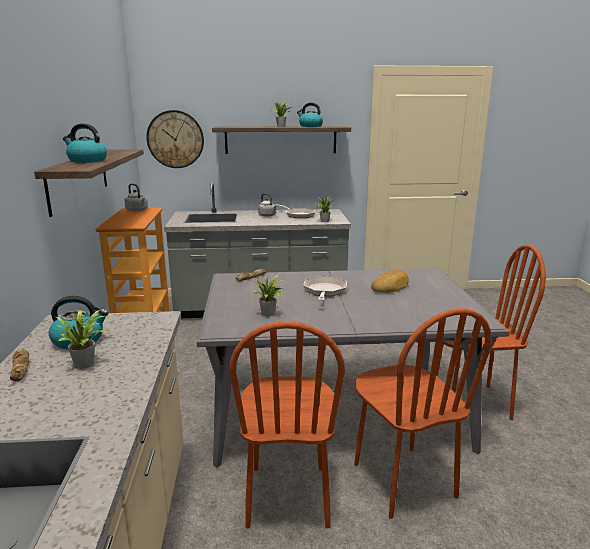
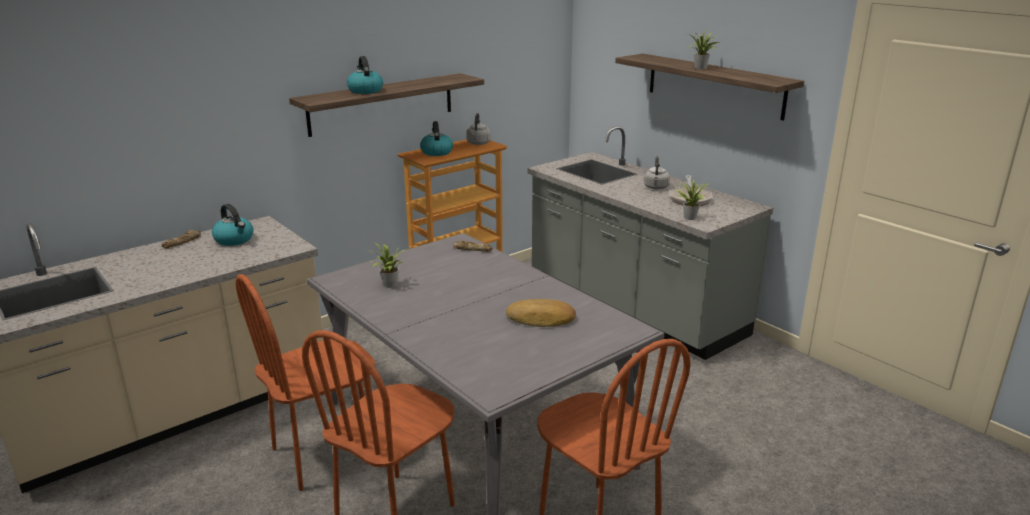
camera: 55 degrees right, 5 degrees up
(87, 363) = (202, 255): potted plant -> none
(175, 139) = (604, 63): wall clock -> none
(310, 126) = (739, 73): kettle -> kettle (436, 152)
(324, 291) = (478, 291): frying pan -> none

